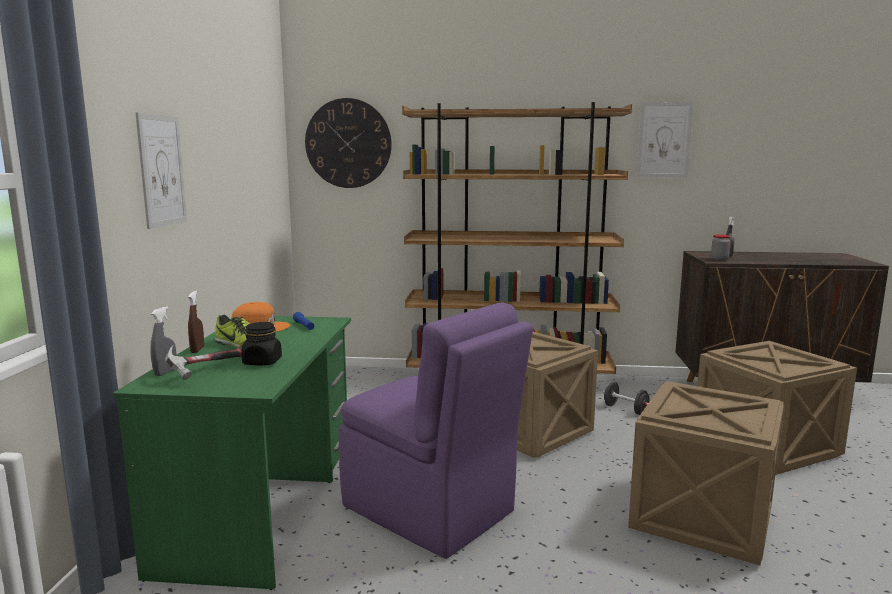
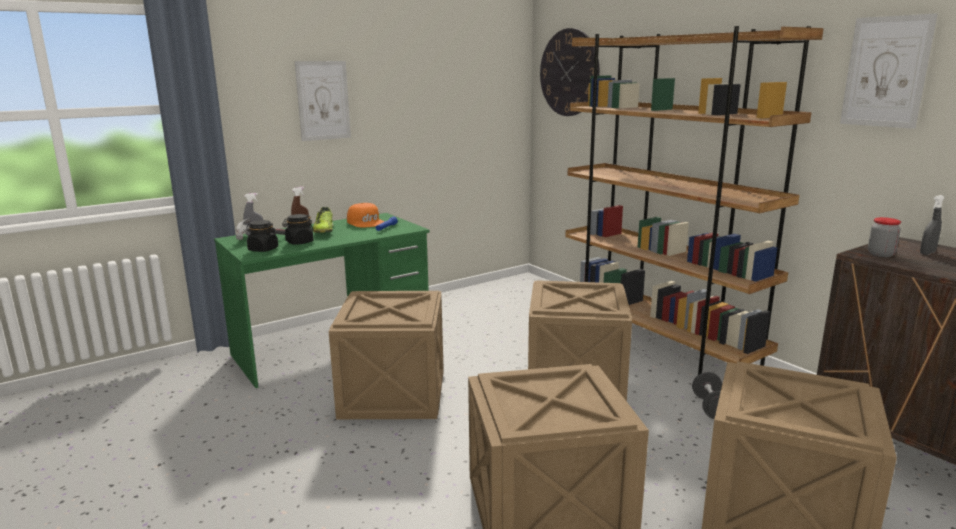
camera: 50 degrees right, 5 degrees up
(247, 380) = (263, 249): none -> black jar
(431, 511) = (393, 395): purple chair -> crate

